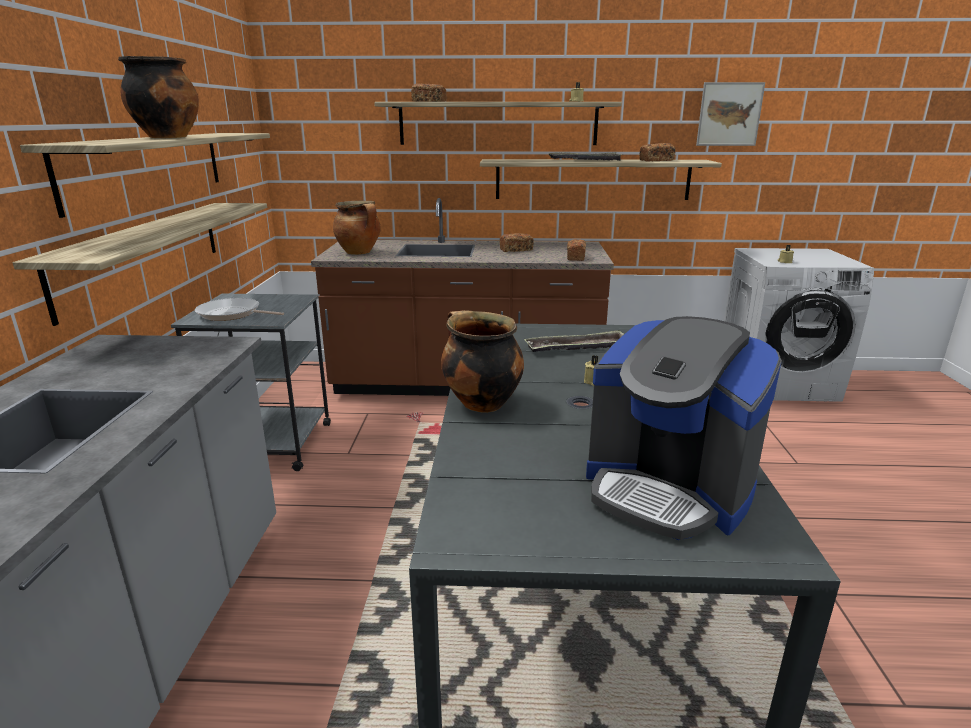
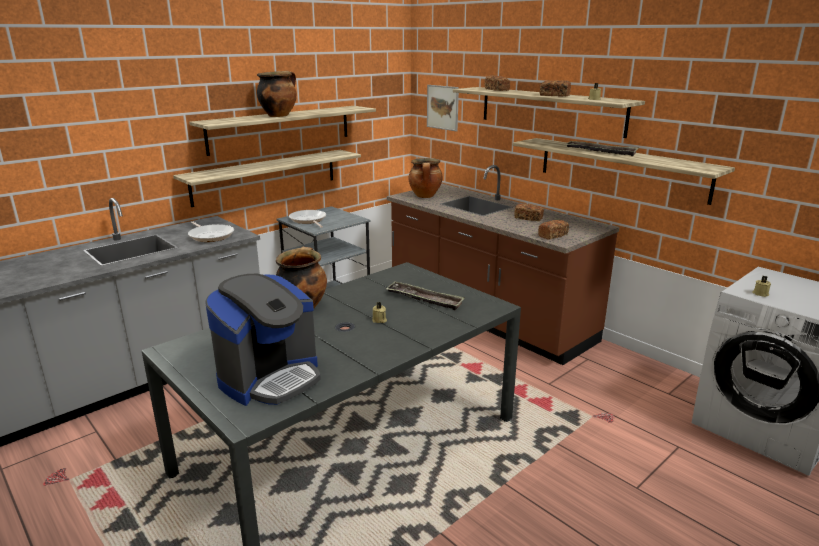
camera: 45 degrees right, 0 degrees up
(171, 359) = (210, 235): none -> frying pan
(656, 160) = (665, 161): bread -> bread (554, 95)
(667, 490) = (270, 378): coffee machine -> coffee machine turned 135 degrees counterclockwise
(729, 114) = (763, 123): picture -> picture (442, 107)

